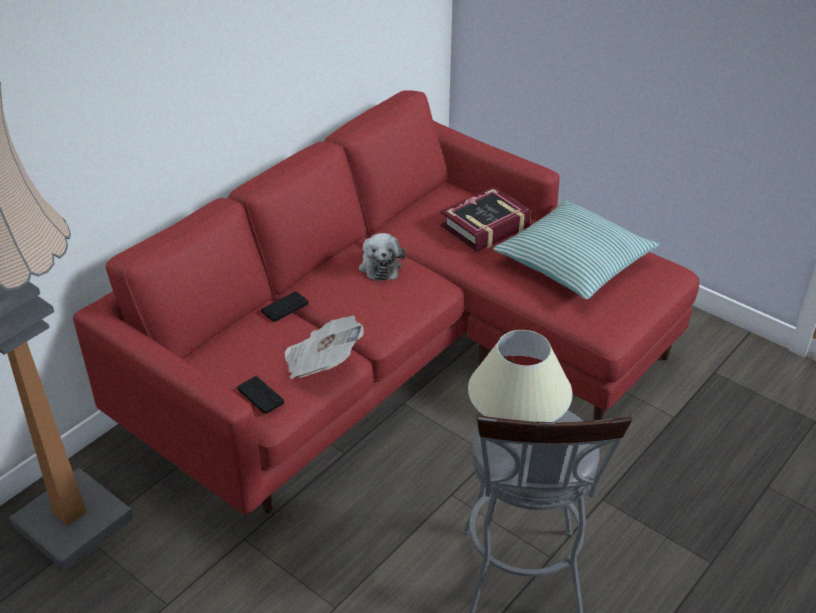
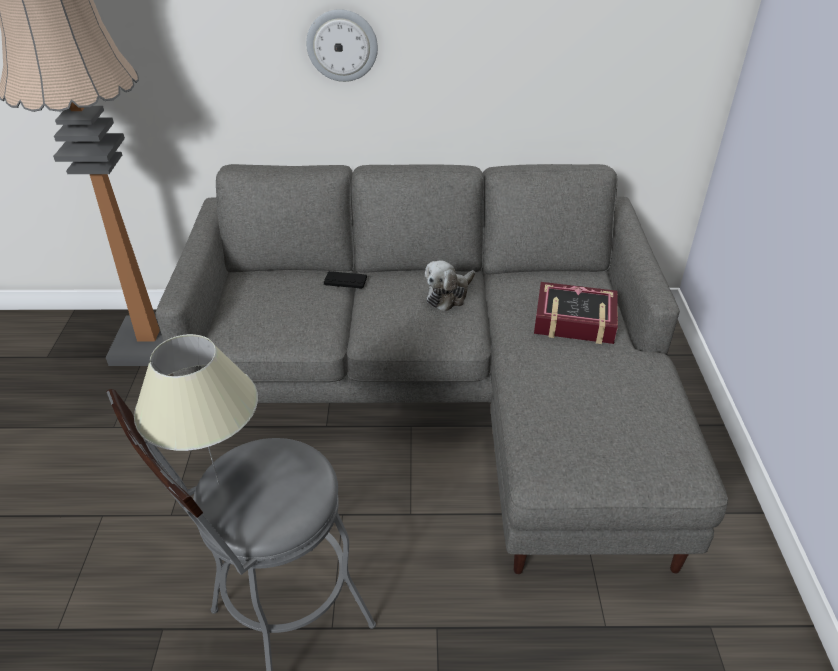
camera: 50 degrees right, 0 degrees up
(180, 79) = (342, 45): none -> wall clock
(260, 396) = (236, 321): black game controller -> none
(322, 363) = (300, 329): newspaper -> none
(396, 362) = (449, 395): red sofa -> grey sofa
(573, 262) = (605, 397): pillow -> none

